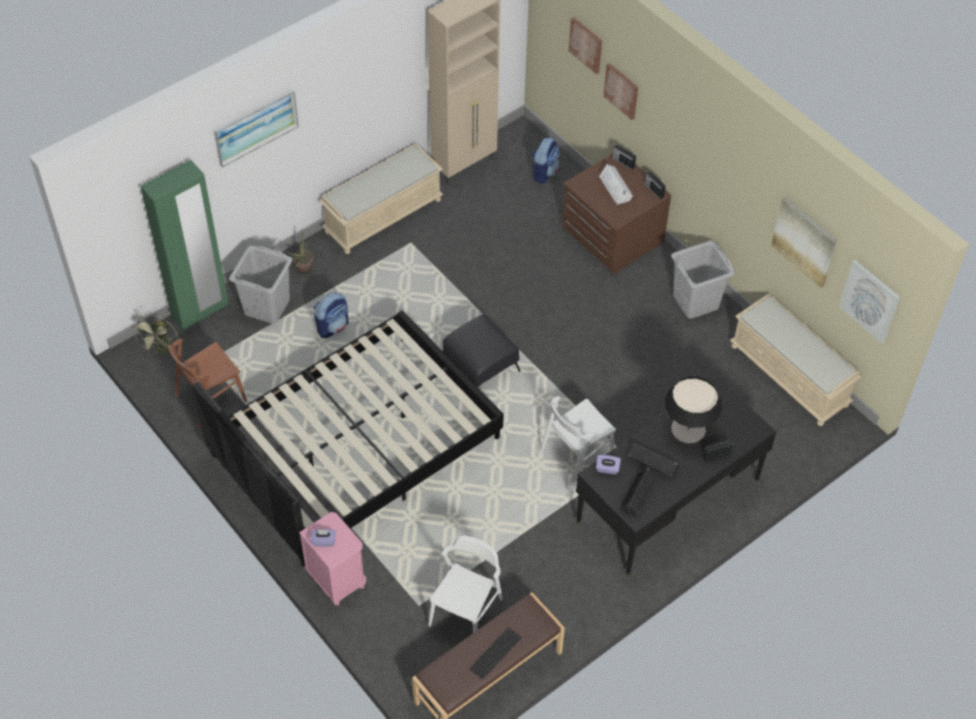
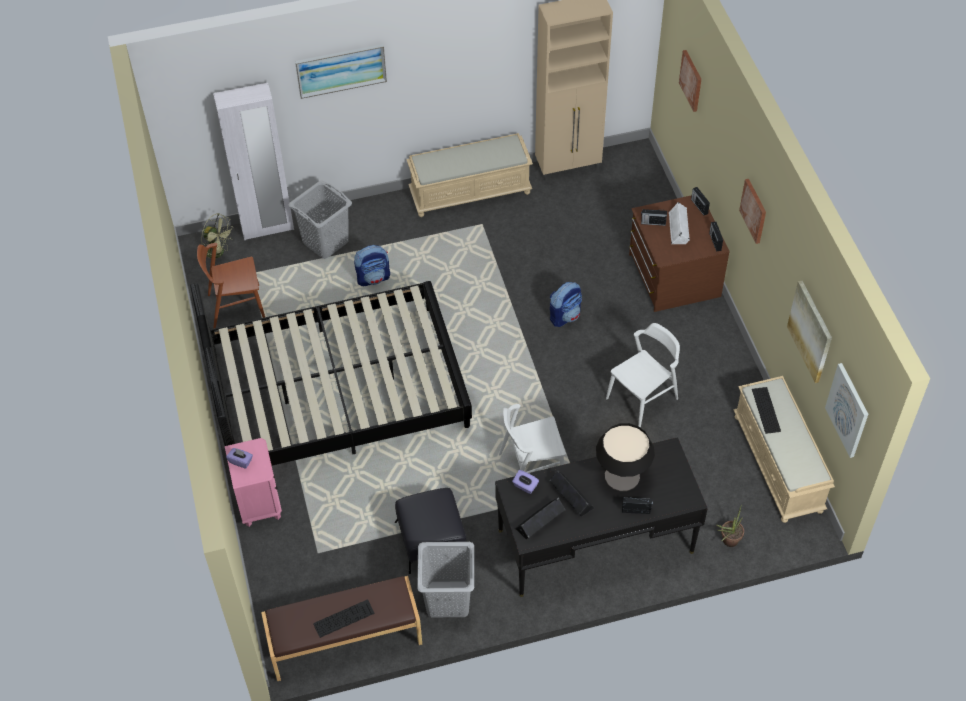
camera: 25 degrees right, 0 degrees up
(163, 351) = (219, 252): green fan -> green fan turned 105 degrees counterclockwise
(200, 311) = (267, 228): green wardrobe -> white wardrobe
(302, 271) = (373, 219): potted plant -> potted plant (727, 542)
(466, 612) = (356, 574): white chair -> white chair (642, 398)
(480, 367) = (485, 357): black ottoman -> black ottoman (432, 539)
(544, 172) = (639, 197): backpack -> backpack (565, 315)
(589, 190) = (652, 222): none -> radio
(621, 91) = (709, 134): picture -> picture (754, 210)
(695, 301) = (721, 362): grey laundry basket -> grey laundry basket (447, 598)
(771, 329) = (766, 410): none -> keyboard

